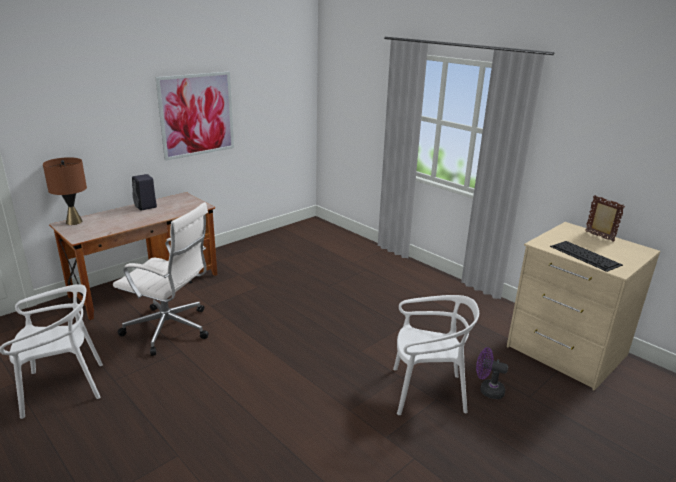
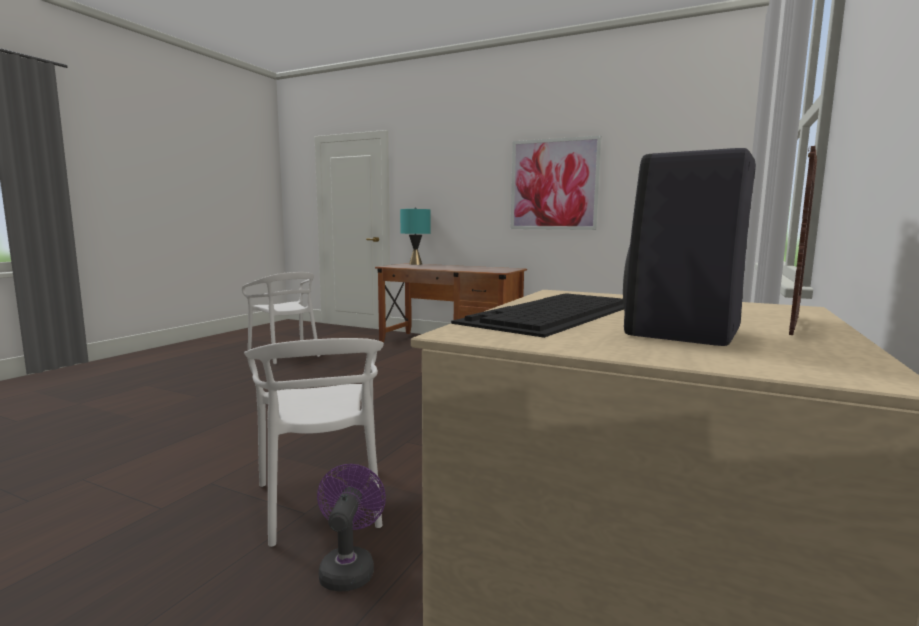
camera: 70 degrees right, 15 degrees down
(74, 222) = (415, 264): brown table lamp -> turquoise table lamp
(146, 206) = (472, 267): black speaker -> black speaker (683, 334)
(170, 330) = (384, 363): white office chair -> none

